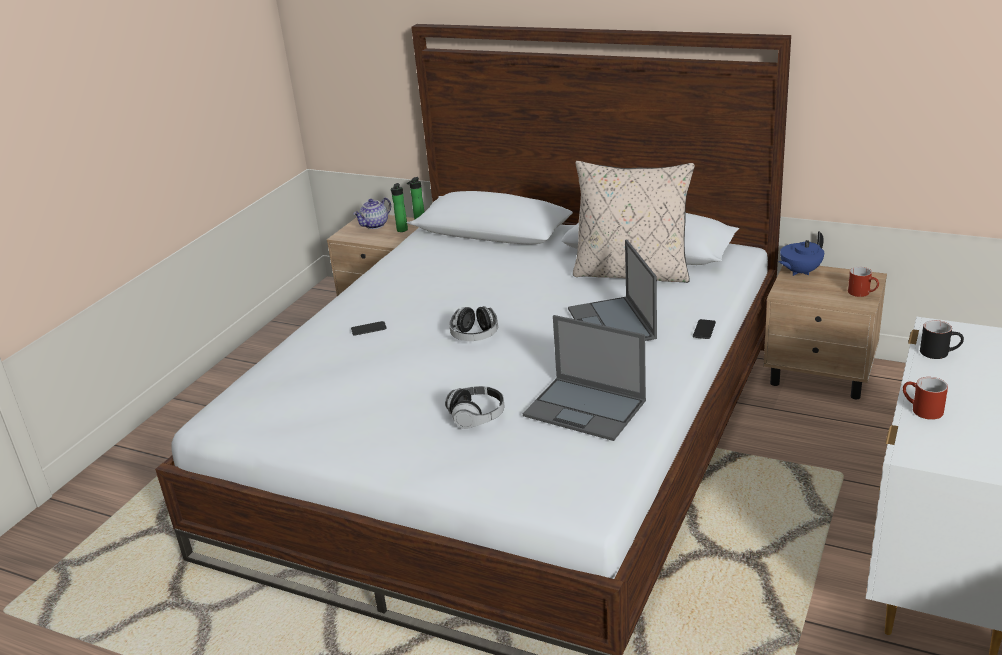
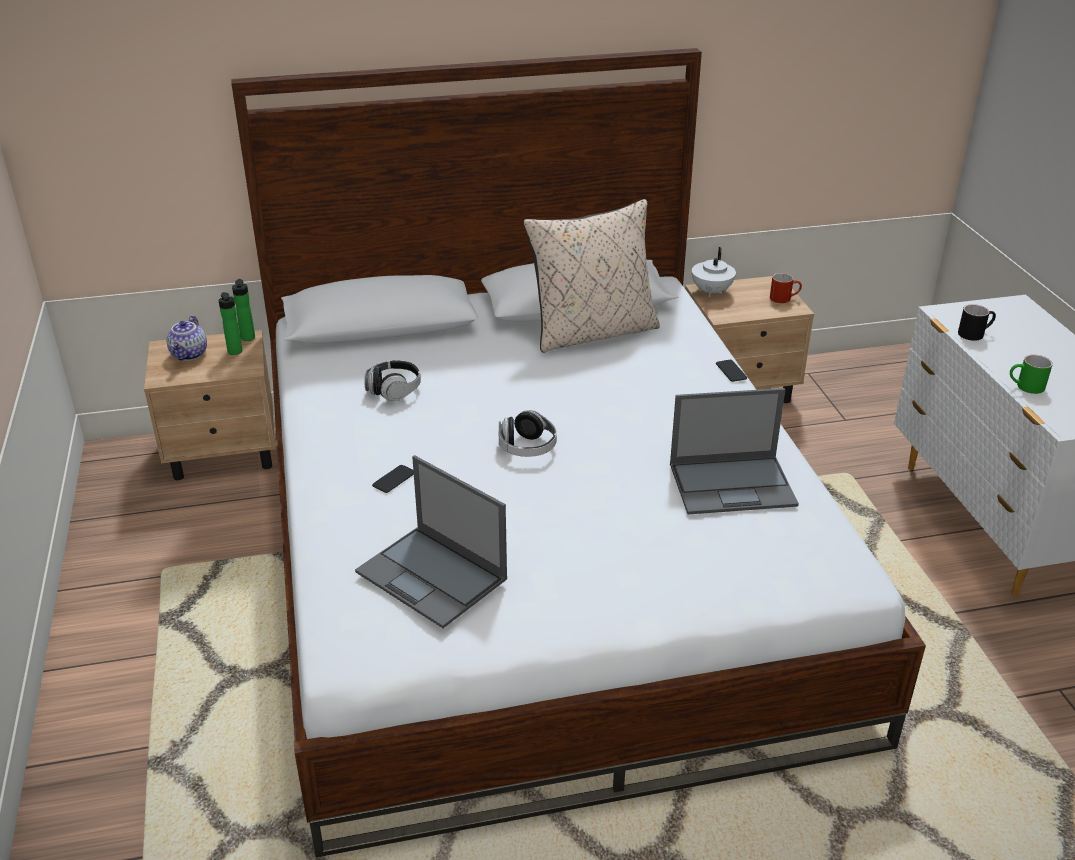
camera: 40 degrees left, 5 degrees up
(477, 417) = (643, 532): headphones -> headphones (394, 390)
(612, 324) = (645, 391): laptop -> laptop (433, 576)
(799, 272) = (711, 292): blue teapot -> white teapot
(921, 410) = (1025, 387): red mug -> green mug

